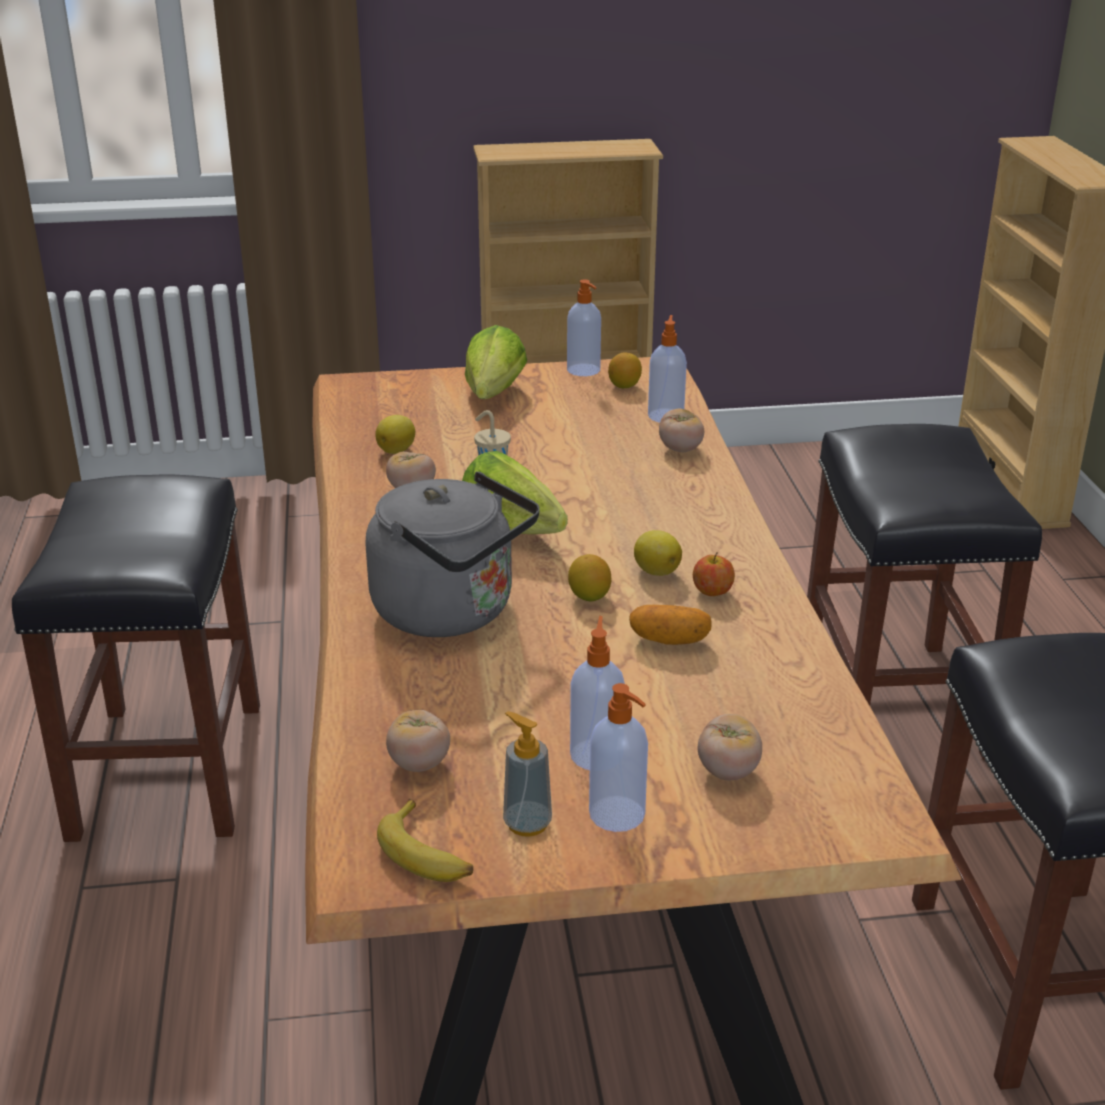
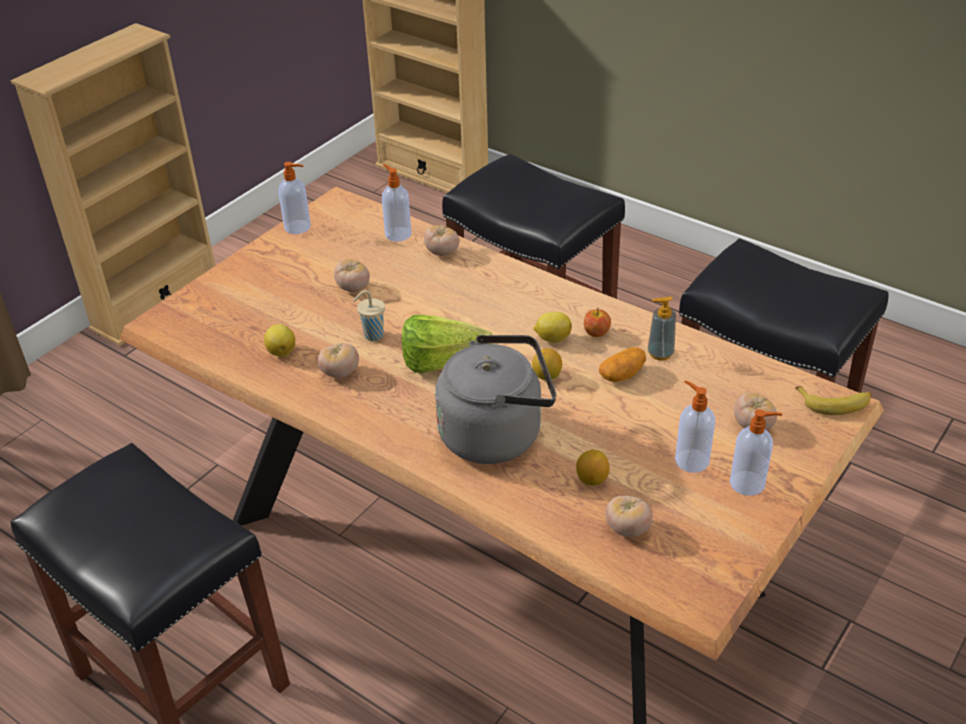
camera: 45 degrees left, 10 degrees up
(427, 854) = (710, 570): banana -> banana (835, 403)
(489, 398) = (274, 280): lettuce -> none
(527, 823) = (722, 519): soap dispenser -> soap dispenser (660, 353)
(544, 436) = (353, 288): none -> tomato
(624, 386) = (341, 226): lemon -> lemon (592, 479)

